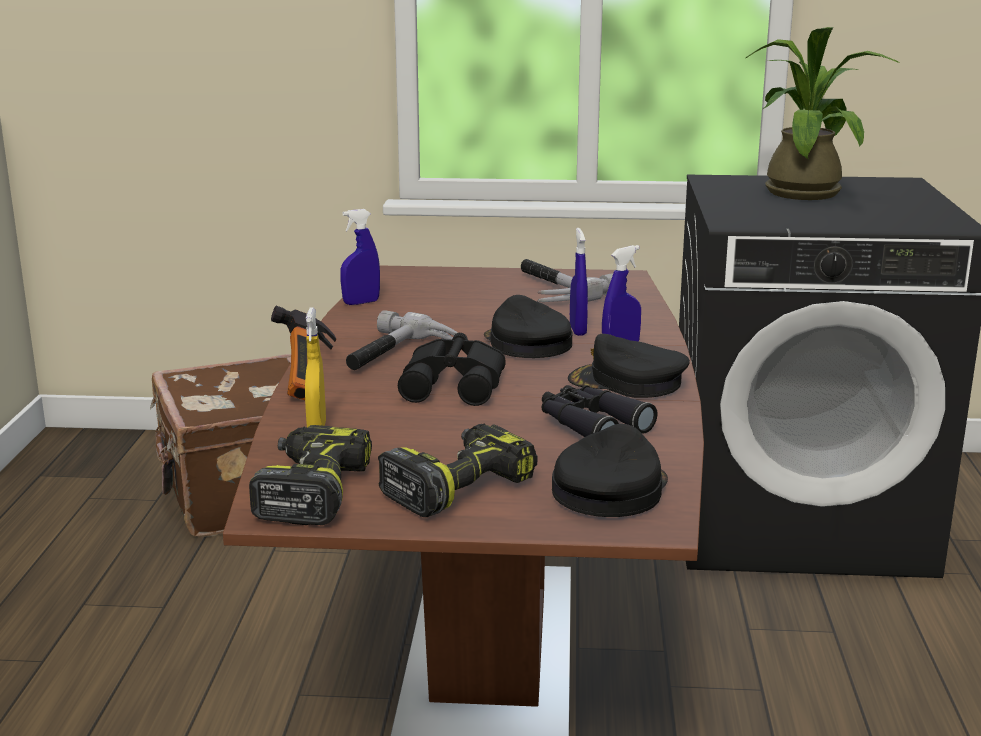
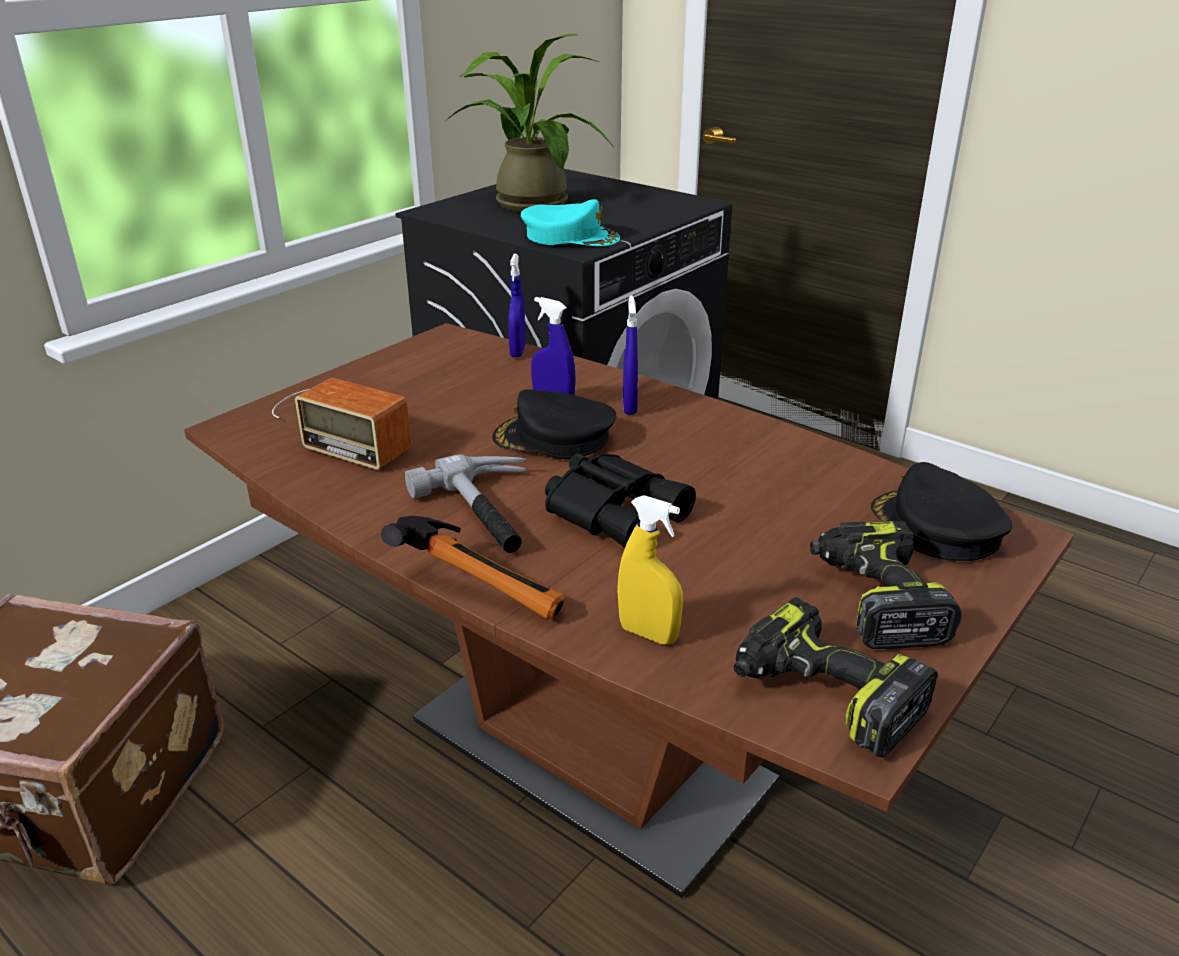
camera: 55 degrees left, 10 degrees up
(361, 302) = (297, 477): blue spray bottle -> blue spray bottle (517, 351)
(443, 291) = (341, 423): none -> radio
(551, 289) = (428, 375): hammer -> none
(590, 425) = (787, 483): black binoculars -> none
(627, 382) = (707, 431): black cap -> none
(756, 216) = (570, 236): none -> turquoise cap

